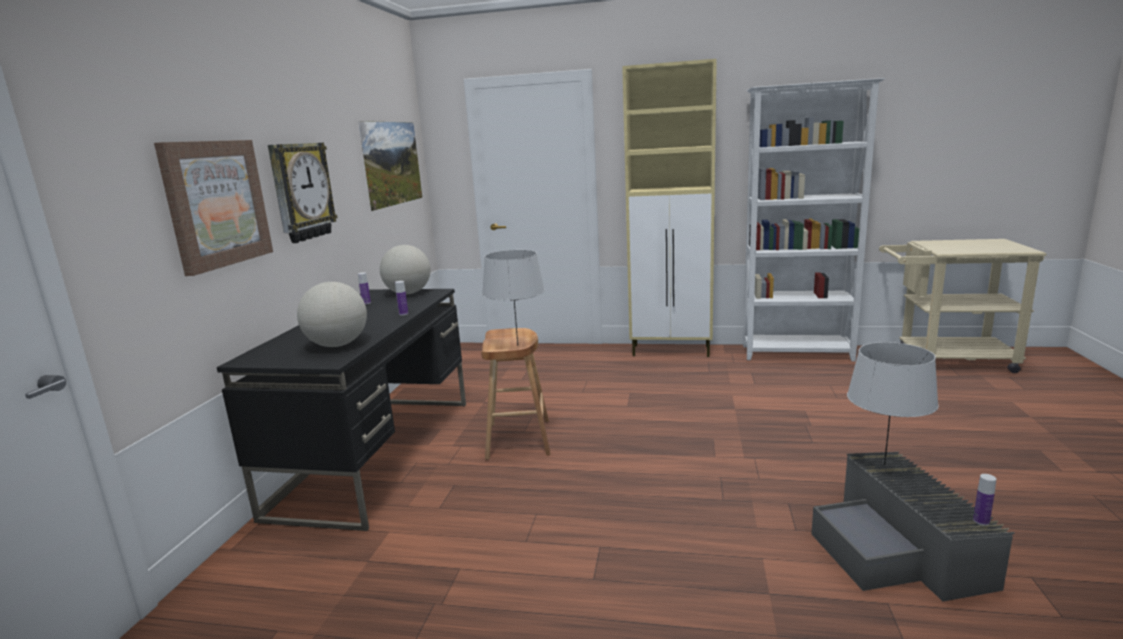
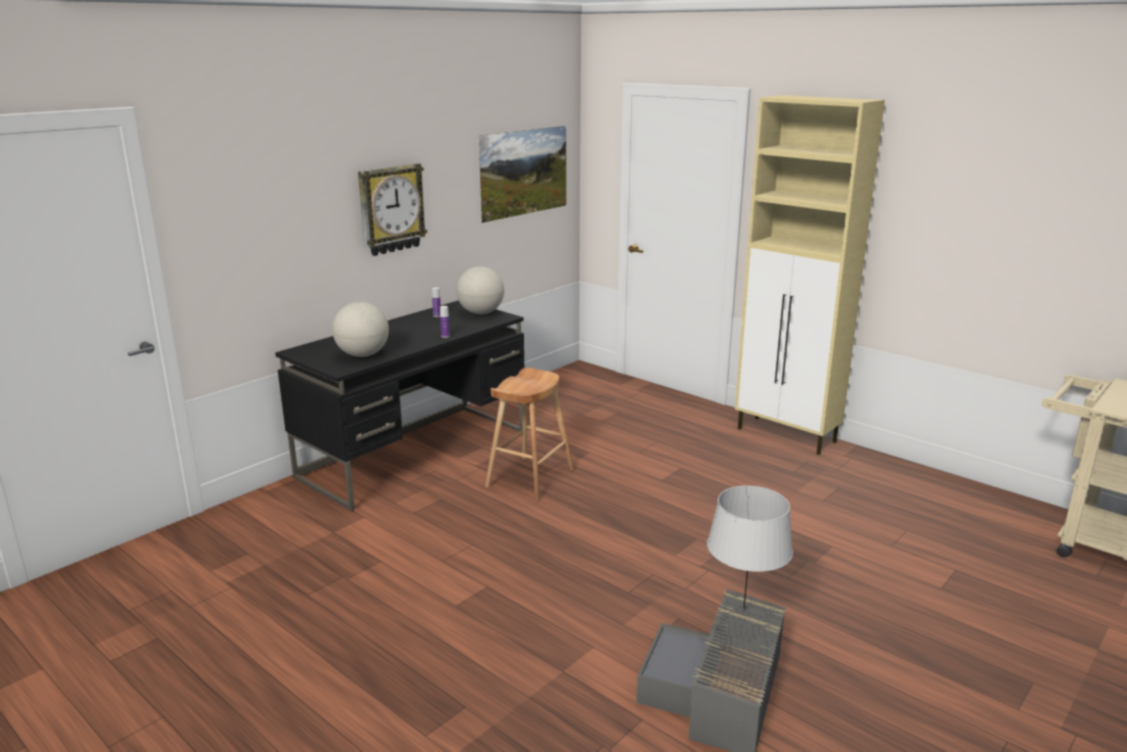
camera: 30 degrees right, 5 degrees up
(216, 204) = (297, 224): picture -> none
(518, 346) = (528, 391): grey table lamp -> none
(798, 354) = (929, 483): white bookcase -> none
(981, 521) = (743, 684): bottle -> none

